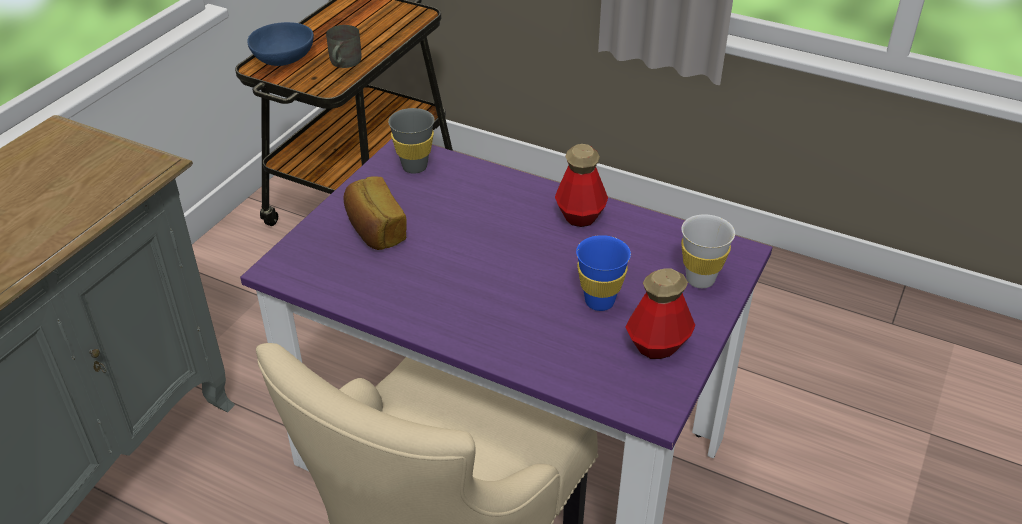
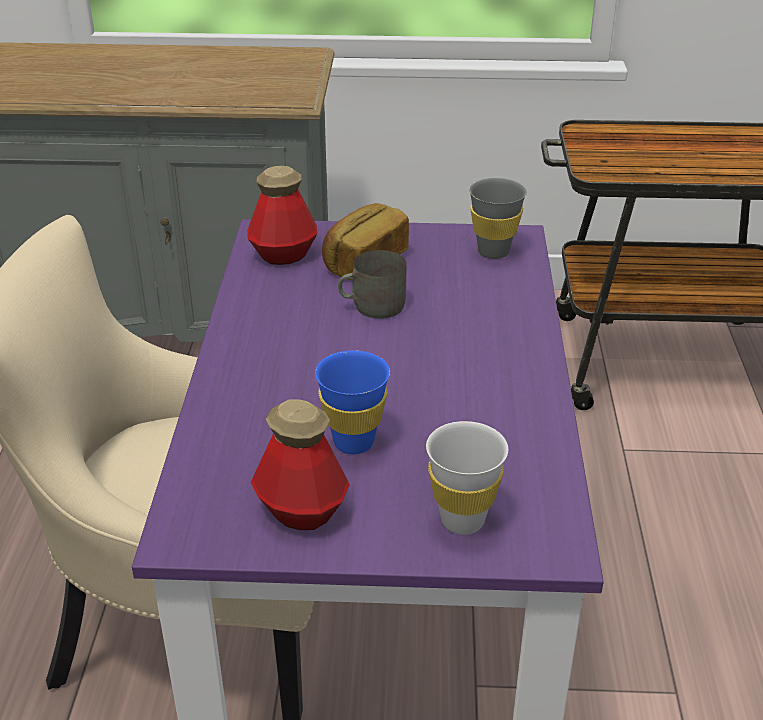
camera: 65 degrees right, 5 degrees down
(283, 58) = (613, 135): blue bowl -> none
(343, 62) = (652, 166): grey mug -> grey mug (372, 306)
(580, 215) = (511, 385): bottle -> bottle (283, 255)

